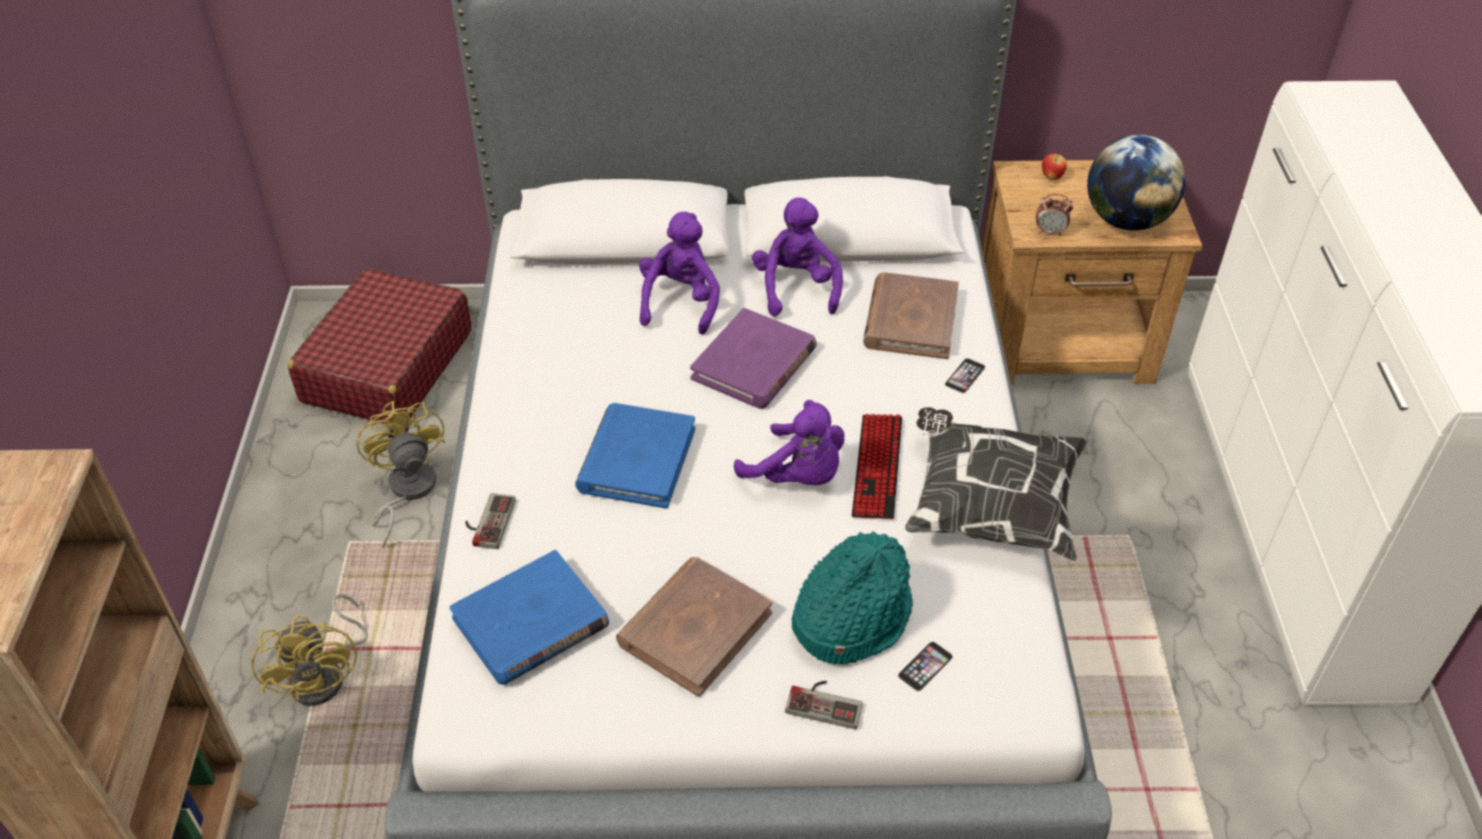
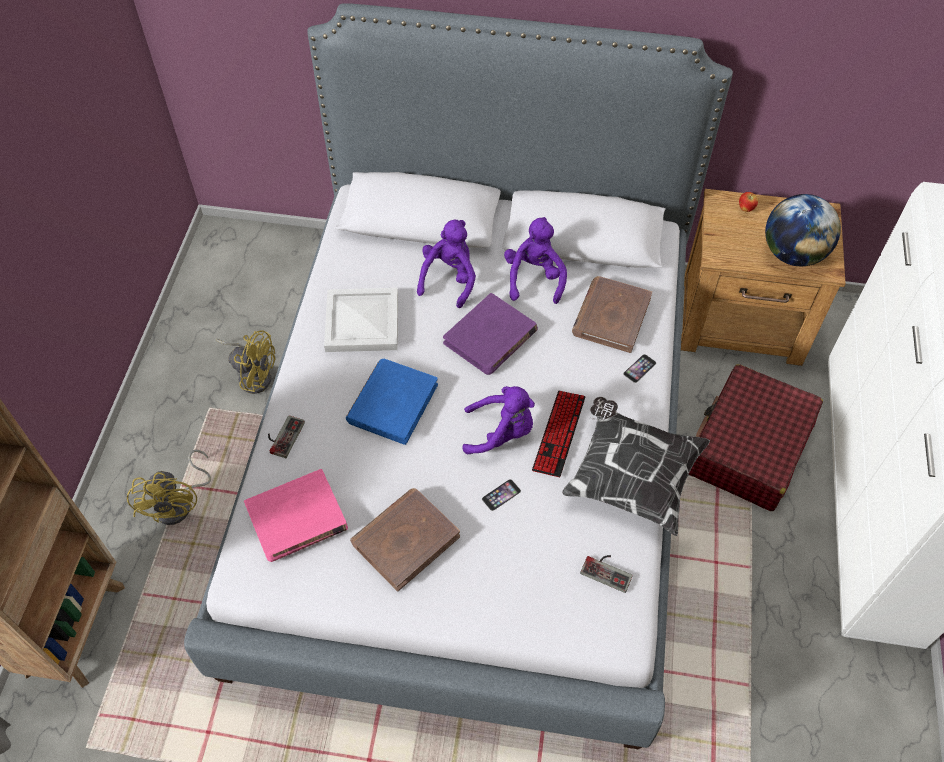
camera: 10 degrees right, 10 degrees up
(387, 366) = (255, 276): red suitcase -> red suitcase (748, 447)
(406, 491) = (253, 375): yellow fan -> yellow fan turned 120 degrees clockwise
(531, 623) = (297, 519): blue book -> pink book
(569, 366) = (361, 321): none -> white tray
(797, 476) = (501, 433): purple plush toy -> purple plush toy turned 45 degrees counterclockwise
(825, 701) = (481, 609): game controller -> game controller (608, 570)
(850, 616) = (513, 548): turquoise hat -> none
(925, 666) = (556, 594): phone -> phone (501, 495)
(1050, 232) = (732, 256): alarm clock -> none

